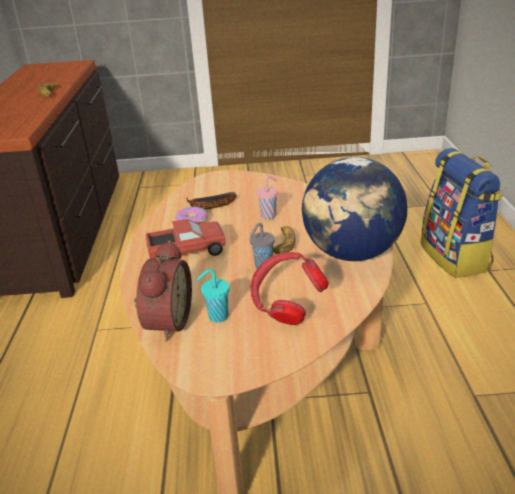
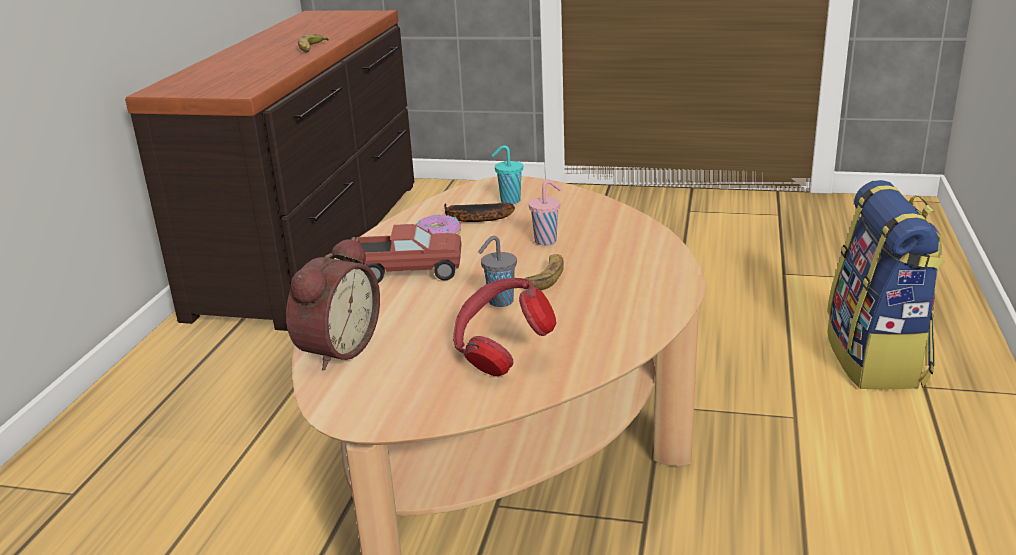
camera: 15 degrees right, 5 degrees down
(217, 317) = (403, 352): turquoise cup -> turquoise cup (509, 201)
(352, 253) = (634, 302): globe -> none

